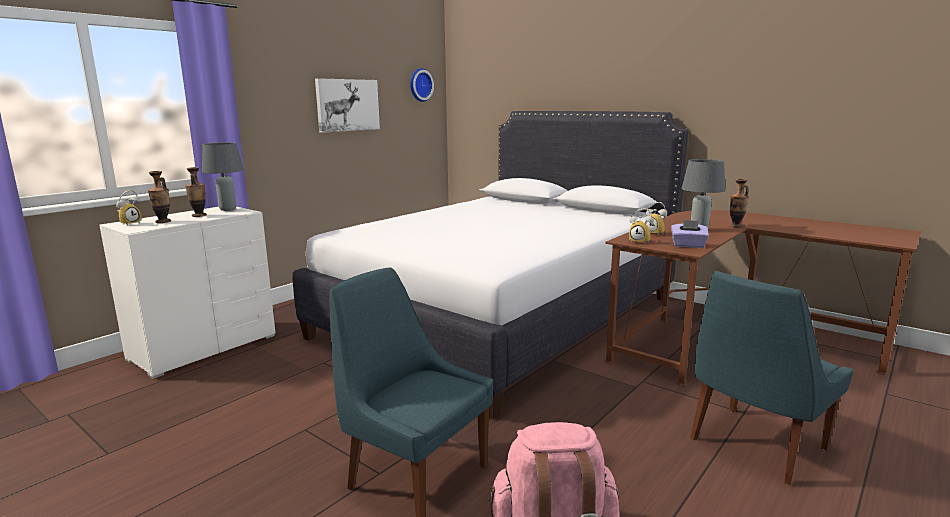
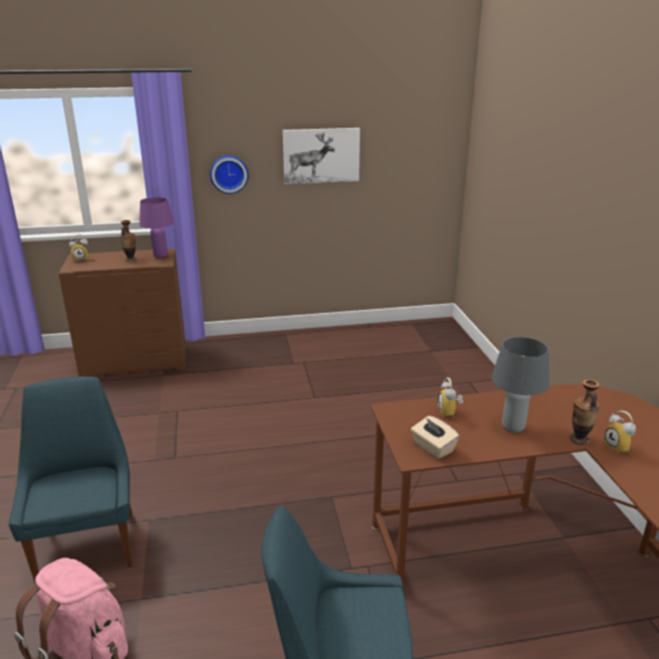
camera: 40 degrees right, 10 degrees up
(163, 222) = (99, 262): vase -> none
(203, 347) = (135, 361): white dresser -> brown dresser
(228, 209) = (161, 256): grey table lamp -> purple table lamp
(419, 85) = (426, 130): wall clock -> wall clock (229, 173)
(500, 316) = (368, 423): white bed -> none
(640, 242) = (400, 419): alarm clock -> alarm clock (619, 447)
(688, 245) = (433, 448): purple tissue box -> beige tissue box

